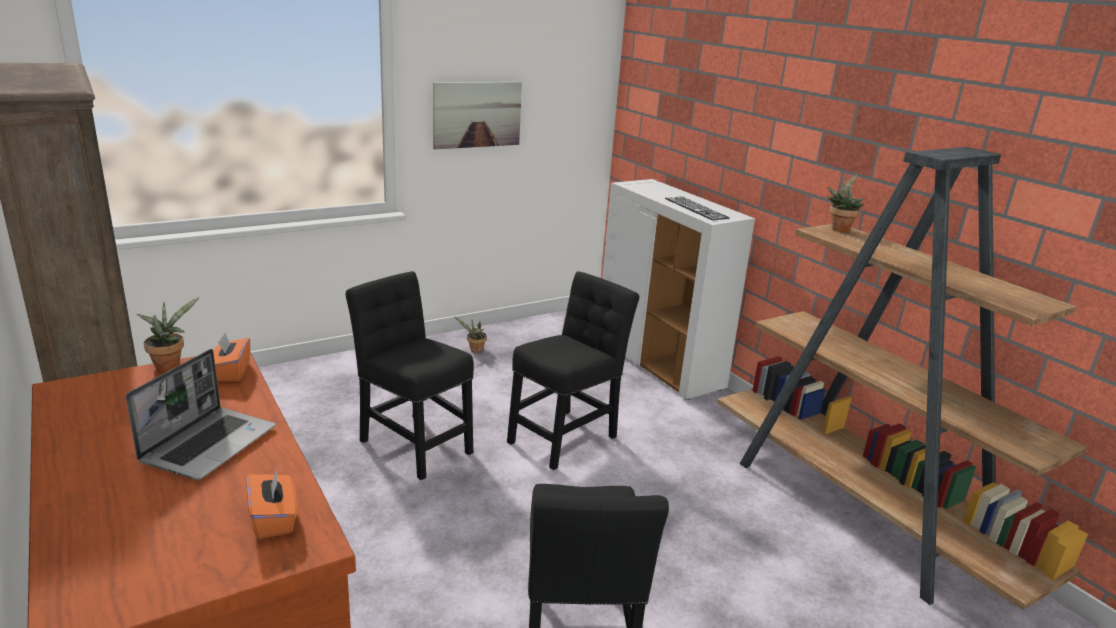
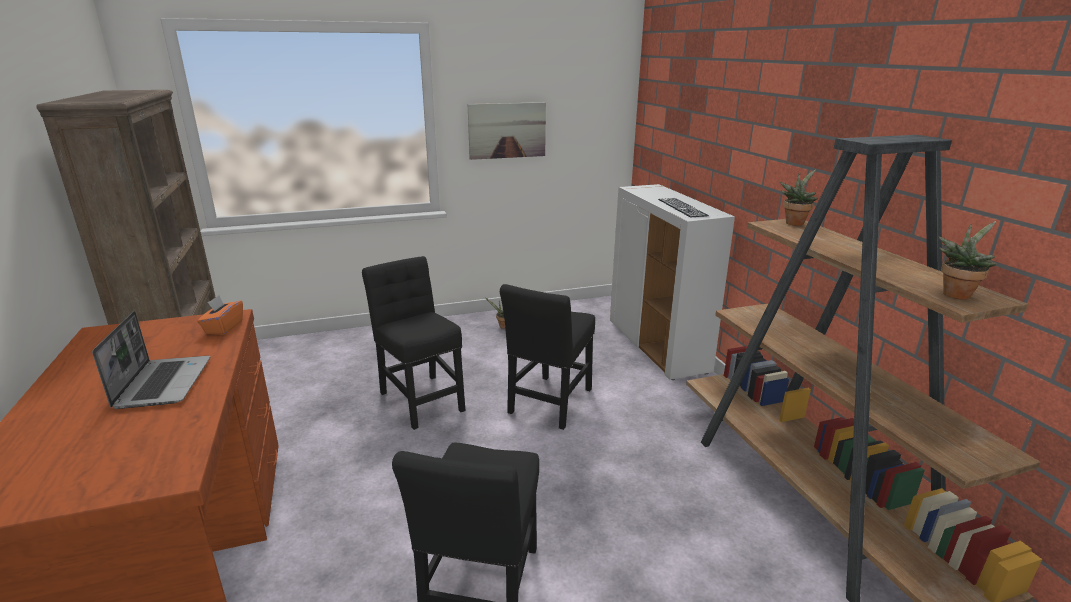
camera: 15 degrees right, 0 degrees up
(170, 364) = (185, 319): potted plant -> potted plant (955, 293)
(209, 444) = (163, 383): laptop -> laptop turned 45 degrees counterclockwise
(274, 519) = (160, 451): orange tissue box -> none
(566, 436) = (549, 404): black chair -> black chair turned 150 degrees clockwise

